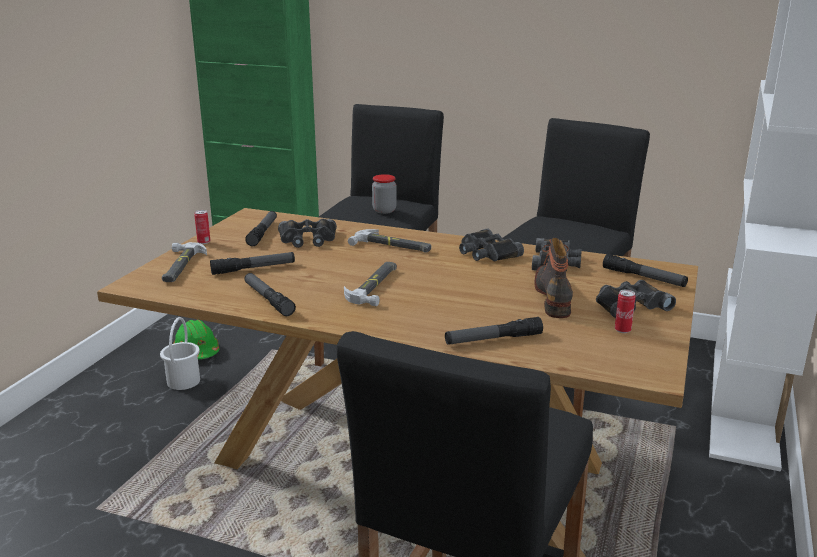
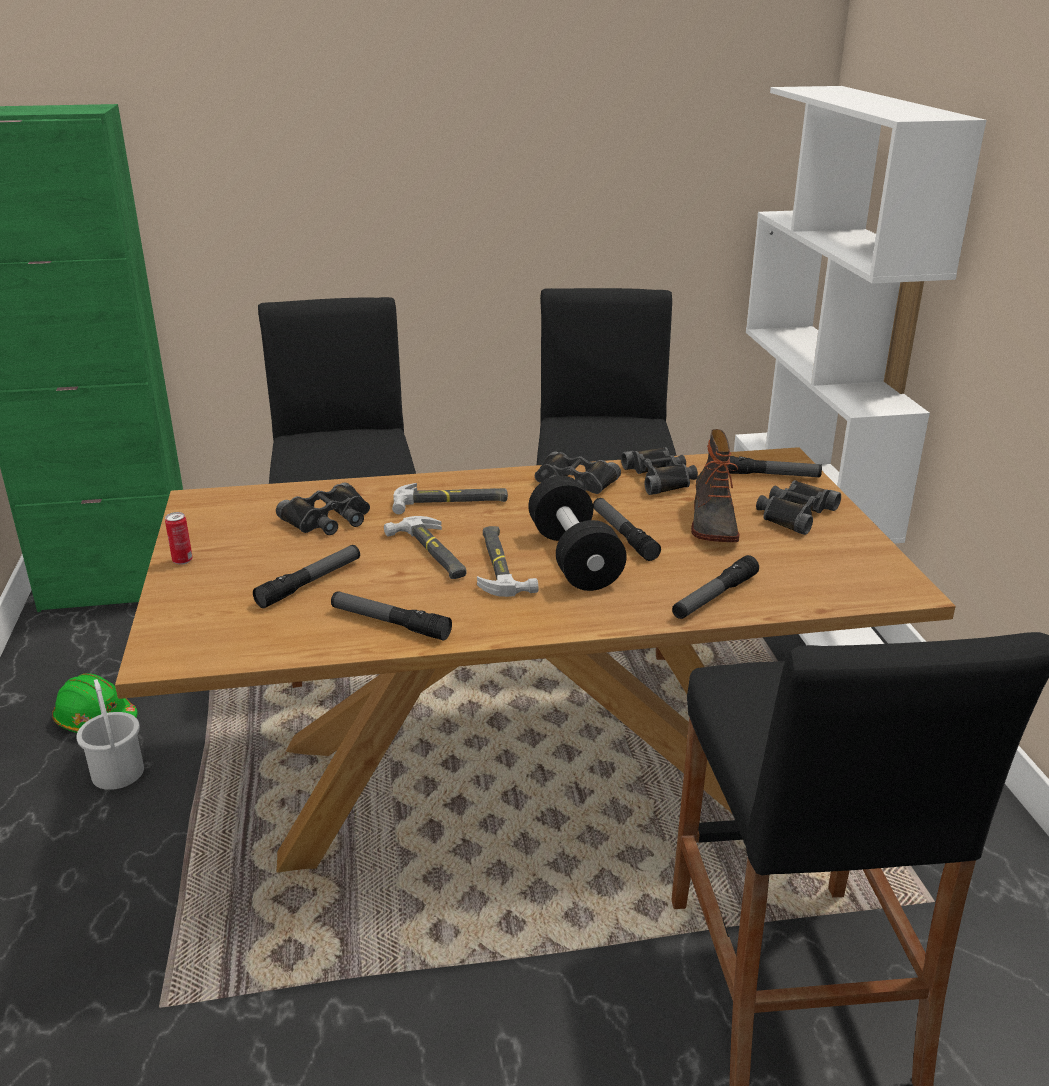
camera: 30 degrees left, 5 degrees up
(180, 266) = (196, 607): hammer -> hammer (431, 553)
(263, 233) = (252, 524): flashlight -> flashlight (623, 535)
(384, 210) = (361, 451): jar -> none
(427, 294) = (574, 558): none -> black dumbbell
(555, 296) = (711, 523): boot -> boot turned 150 degrees counterclockwise
(622, 330) = (822, 546): can -> none

